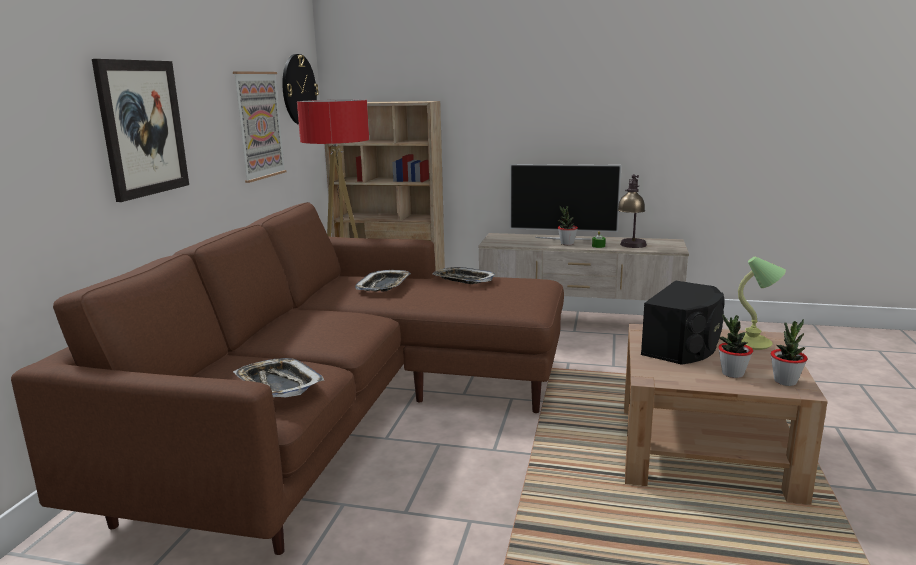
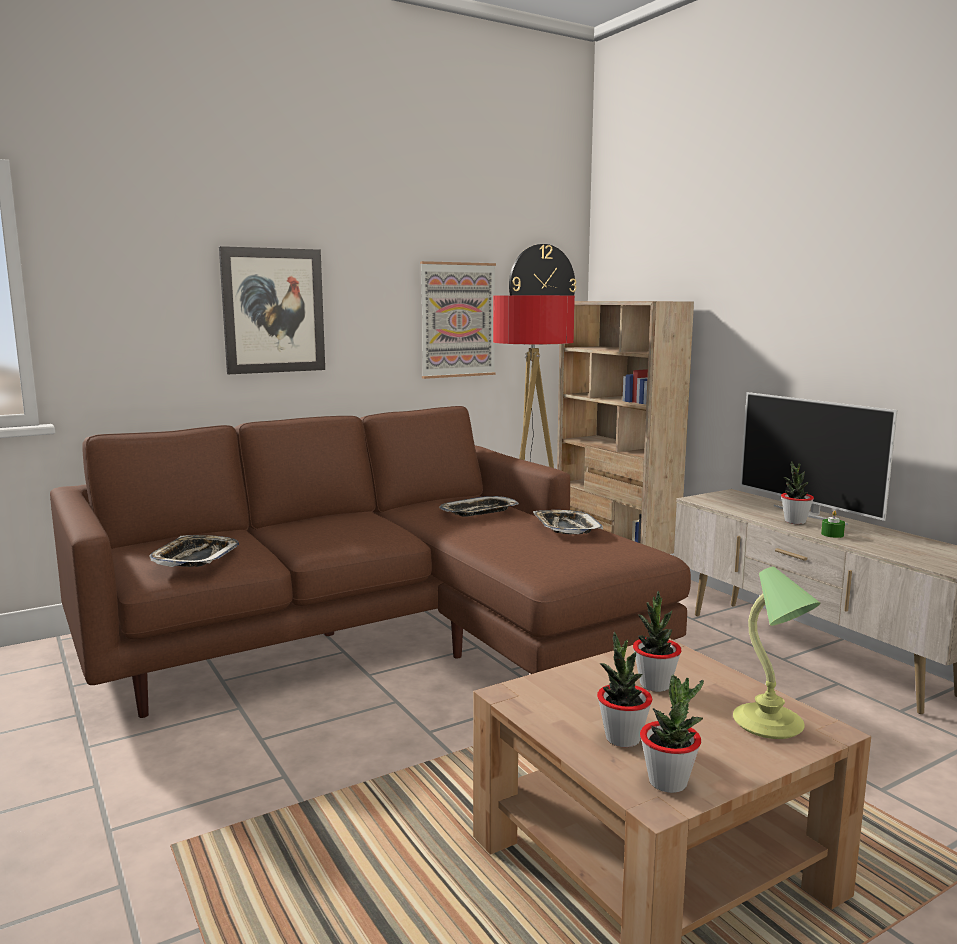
camera: 45 degrees right, 5 degrees down
(631, 247) = (881, 547): table lamp -> none
(684, 346) = (655, 685): black speaker -> potted plant

